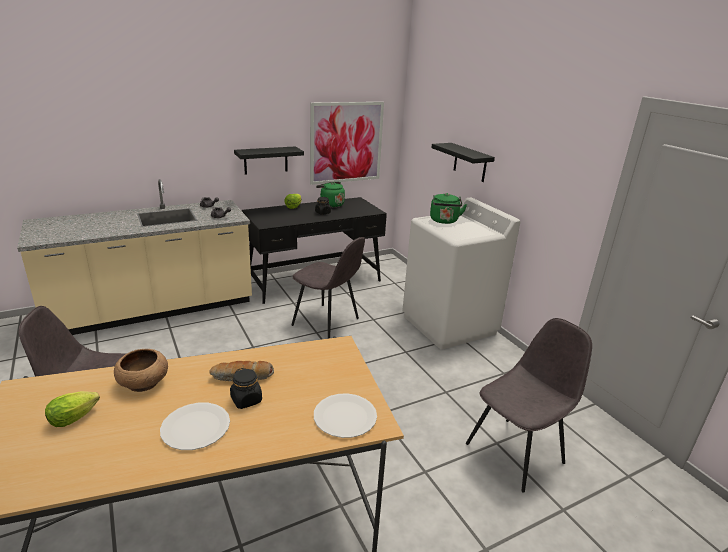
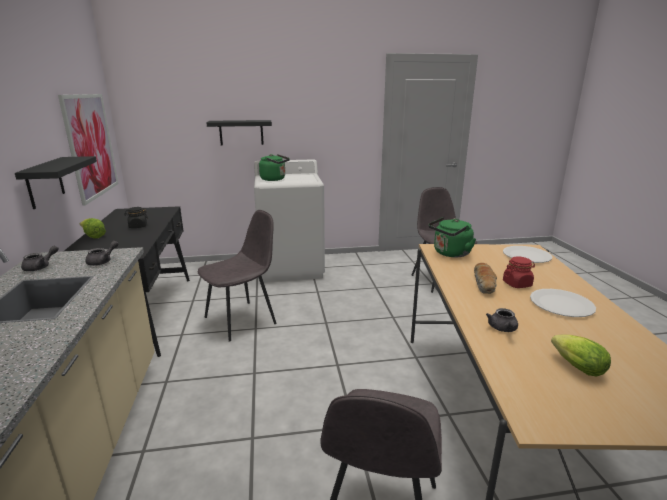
camera: 70 degrees left, 5 degrees down
(143, 383) = (503, 329): brown bowl -> grey teapot
(246, 400) = (517, 284): black jar -> red jar
(330, 204) = (117, 221): green kettle -> green kettle (450, 253)

